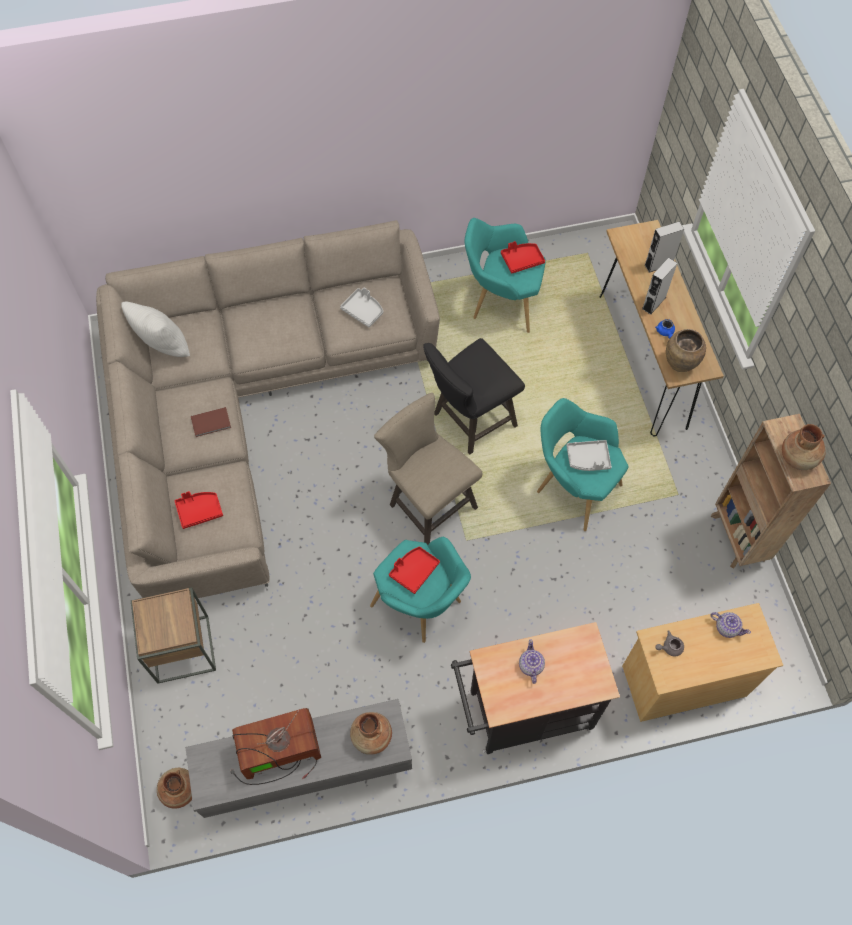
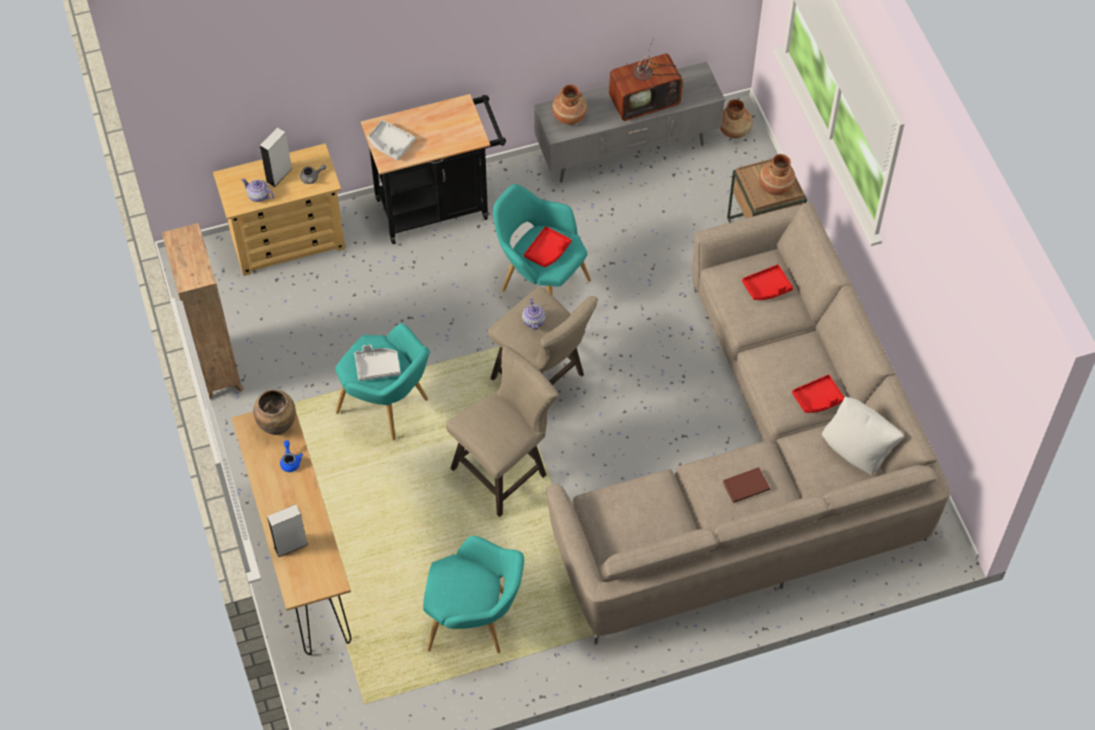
camera: 175 degrees right, 5 degrees down
(211, 423) = (778, 372): brown book -> brown book (745, 485)
(363, 311) = (637, 513): grey tray -> grey tray (390, 144)
(469, 422) = (505, 469): black stool -> beige stool
(522, 260) = (452, 596): red tray -> red tray (818, 399)
(530, 666) = (436, 137): teapot -> teapot (534, 320)
(654, 303) = (300, 496): grey speaker -> grey speaker (279, 175)
(798, 457) = (187, 252): brown vase -> brown vase (775, 186)

